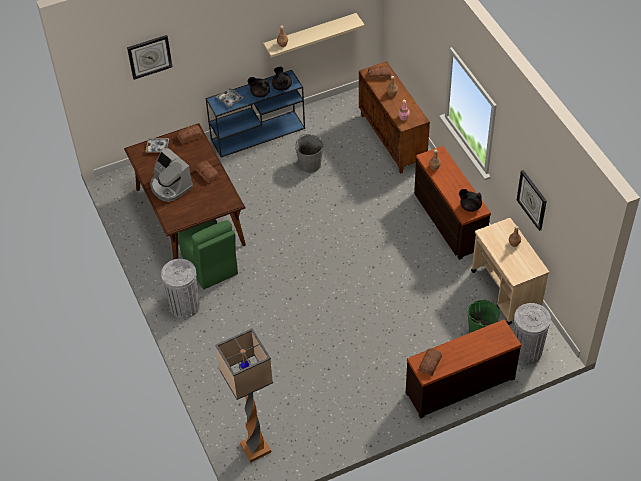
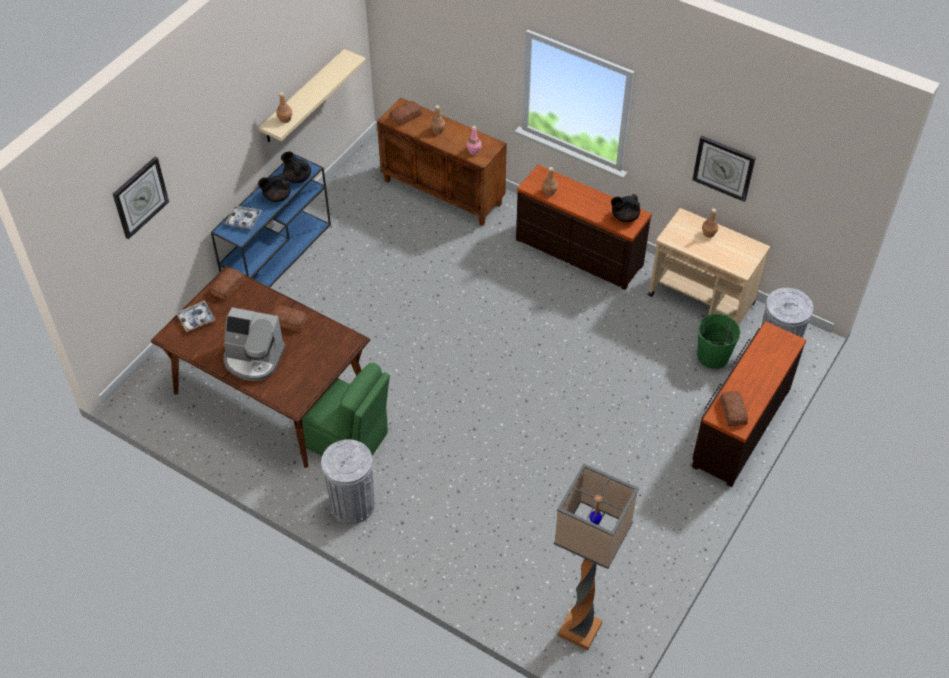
camera: 35 degrees left, 0 degrees up
(310, 164) = (370, 263): grey bucket -> none

